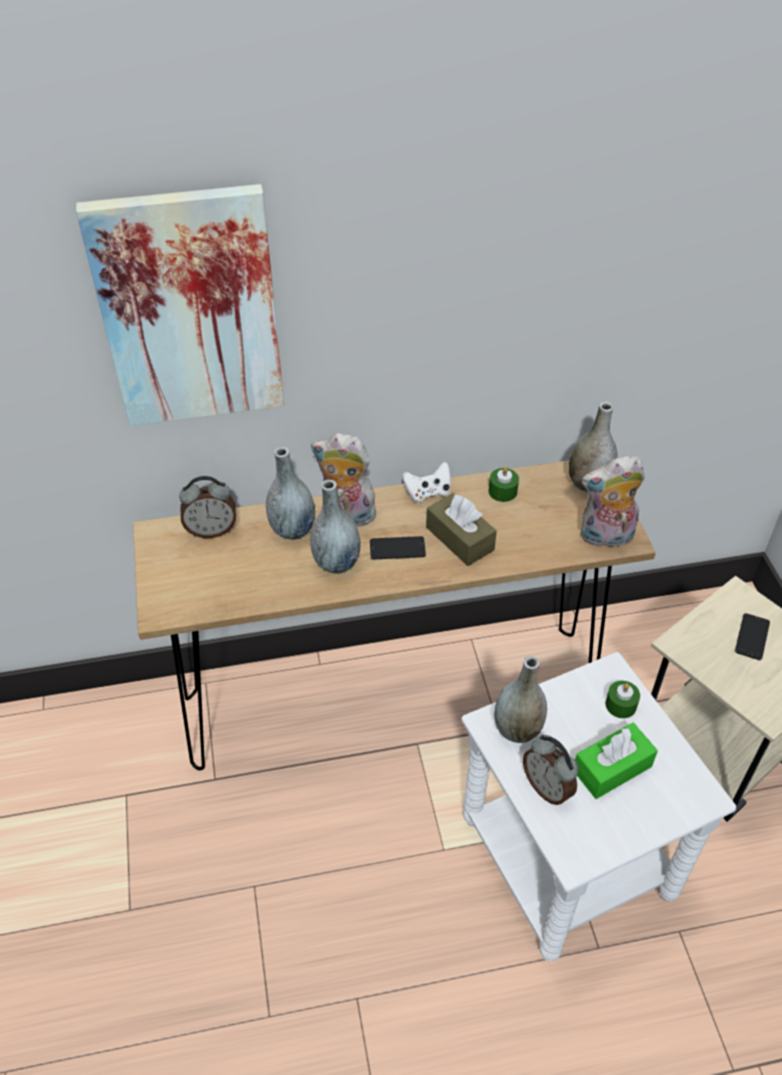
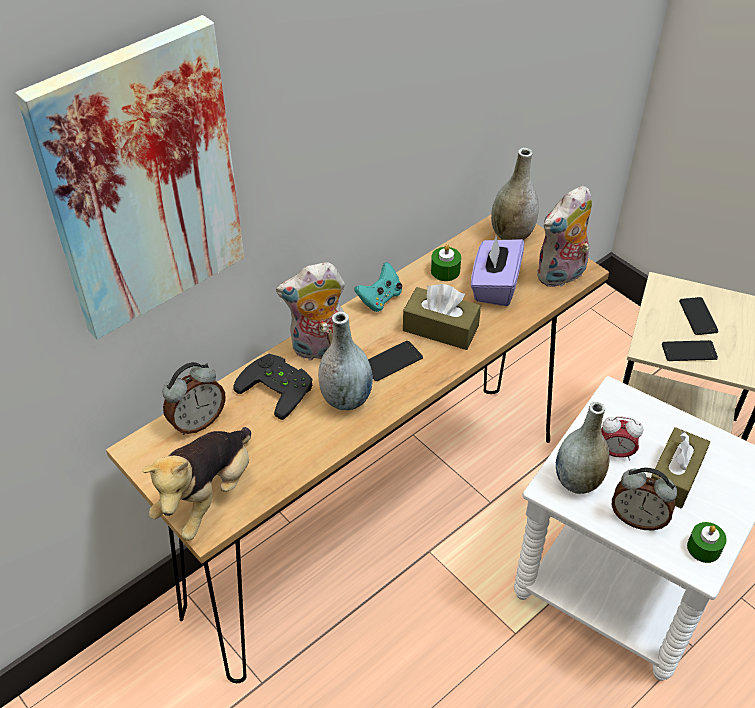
camera: 30 degrees left, 0 degrees up
(177, 590) = (207, 496): none -> plush toy
(292, 530) = (279, 386): grey vase -> black game controller
(428, 493) = (380, 299): white game controller -> turquoise game controller
(536, 522) = (494, 286): none -> purple tissue box
(571, 722) = (615, 453): none -> alarm clock
(612, 768) = (674, 476): green tissue box -> brown tissue box
(620, 705) = (642, 419): green candle -> green candle (704, 548)
(716, 665) = (689, 351): none -> phone

